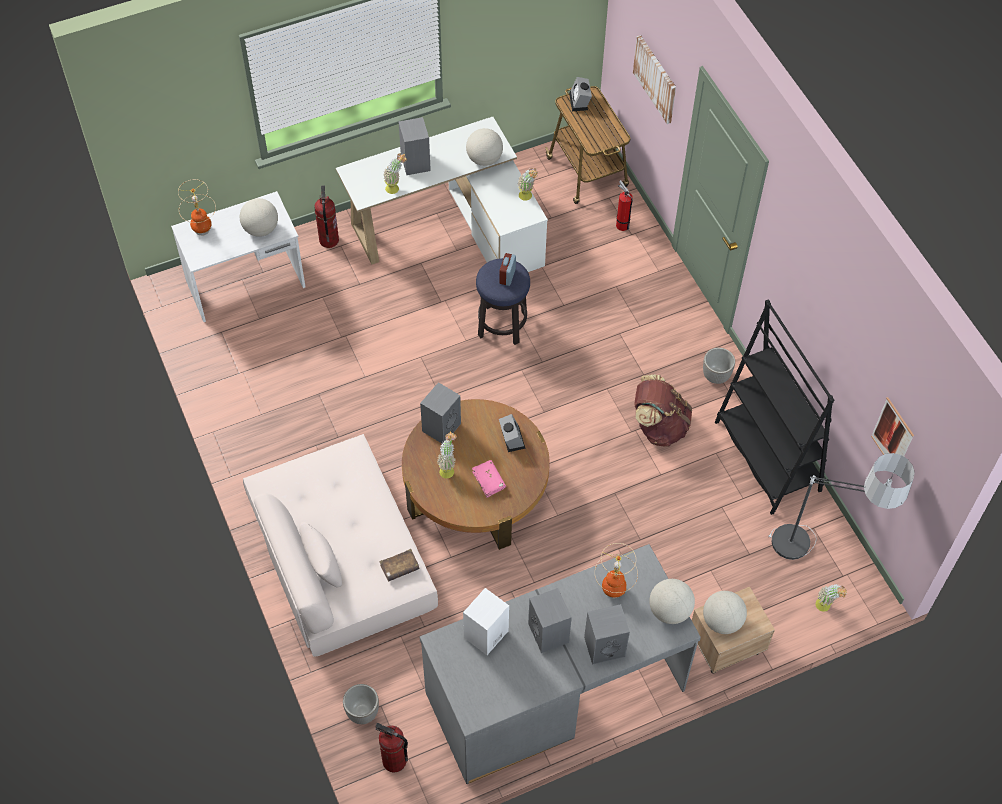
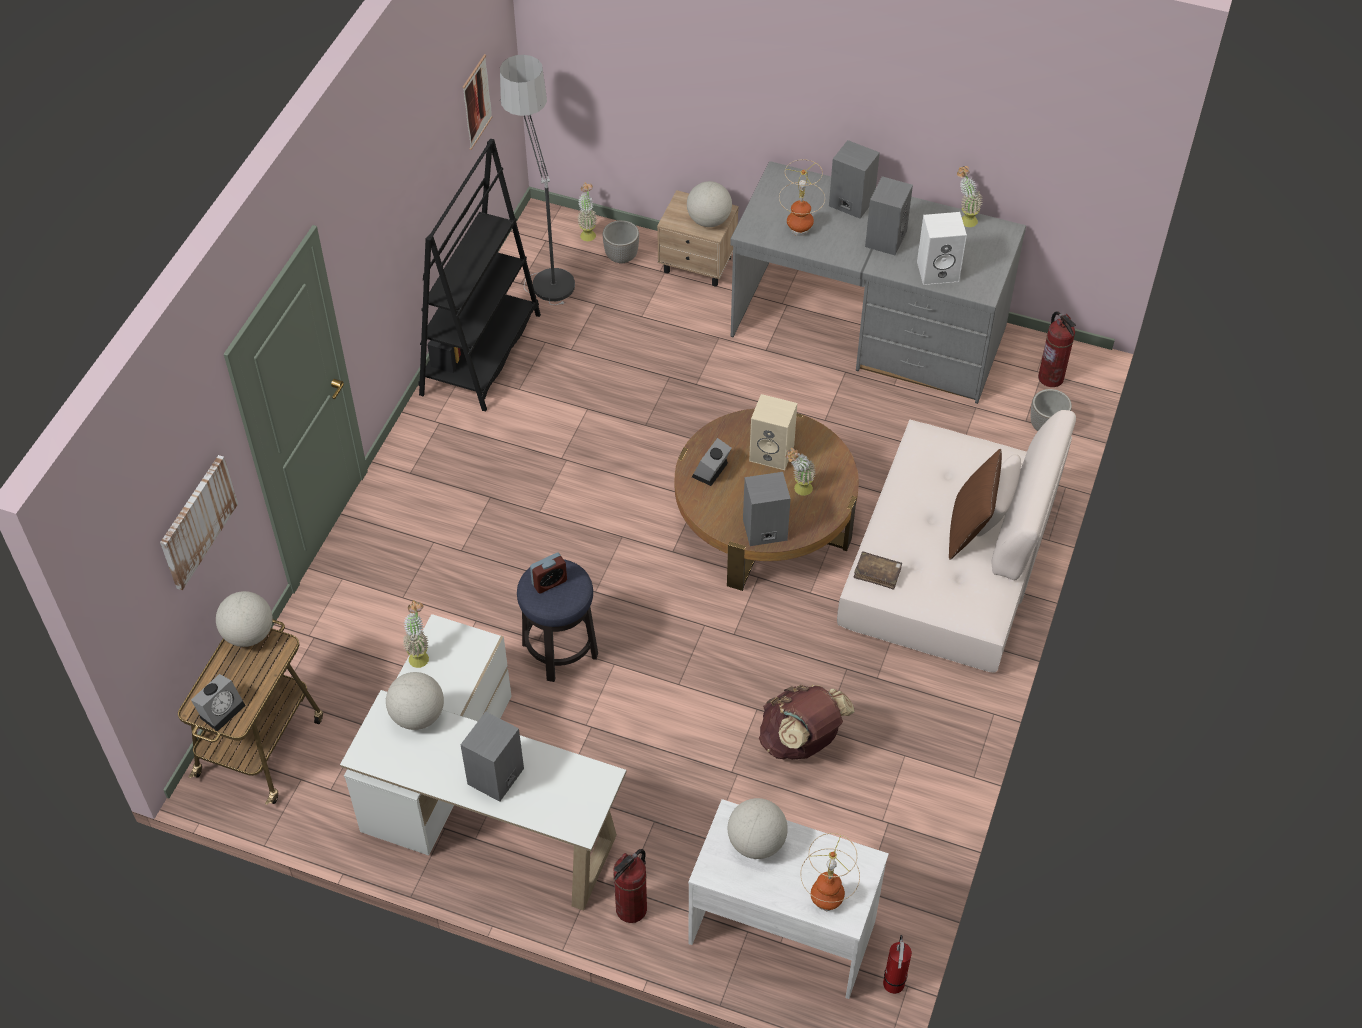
camera: 135 degrees left, 5 degrees down
(325, 534) = (969, 528): none -> brown pillow
(396, 188) = (554, 761): potted plant -> potted plant (964, 219)
(399, 568) = (927, 452): brown book -> brown book (877, 573)
(489, 480) = (773, 453): pink book -> beige speaker
(621, 224) = (308, 656): fire extinguisher -> fire extinguisher (893, 986)
(659, 426) = (537, 445): brown backpack -> brown backpack (801, 741)
(669, 610) = (772, 189): globe -> globe (249, 634)
(716, 376) = (430, 445): planter -> planter (622, 257)

